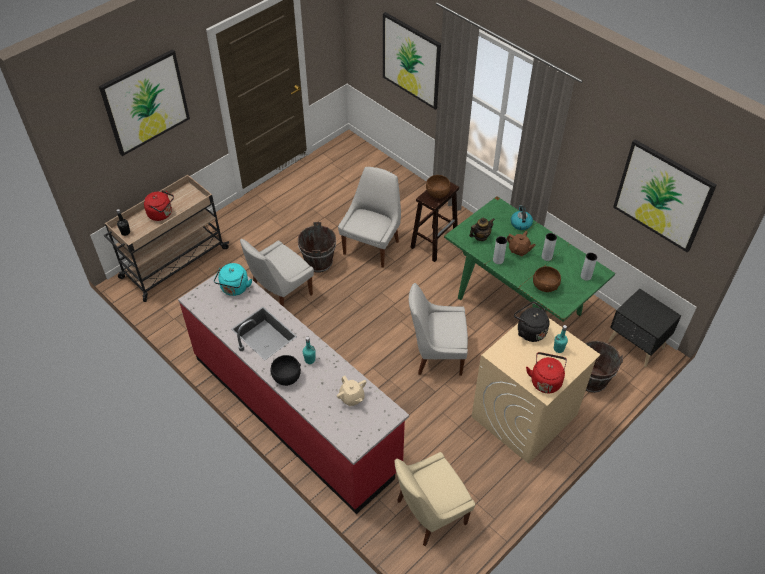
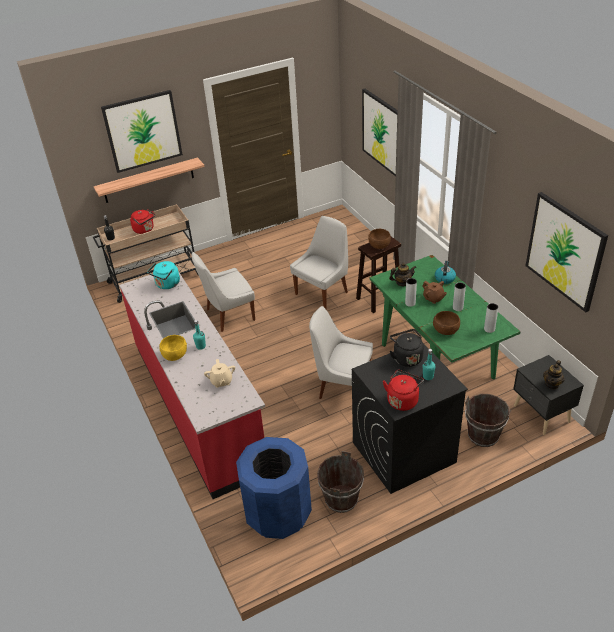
camera: 20 degrees right, 10 degrees down
(154, 155) = (148, 180): none -> shelf
(286, 377) = (175, 355): black bowl -> yellow bowl
(318, 262) = (271, 297): brown bucket -> brown bucket (341, 499)
(428, 513) = (278, 514): beige chair -> blue trash can
(524, 416) = (403, 453): beige washing machine -> black washing machine
(653, 321) = (552, 384): none -> teapot

